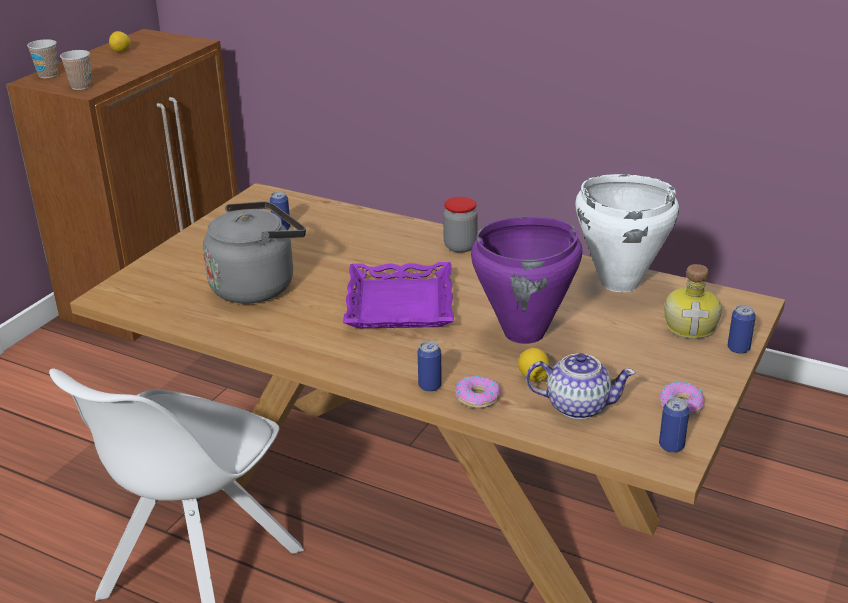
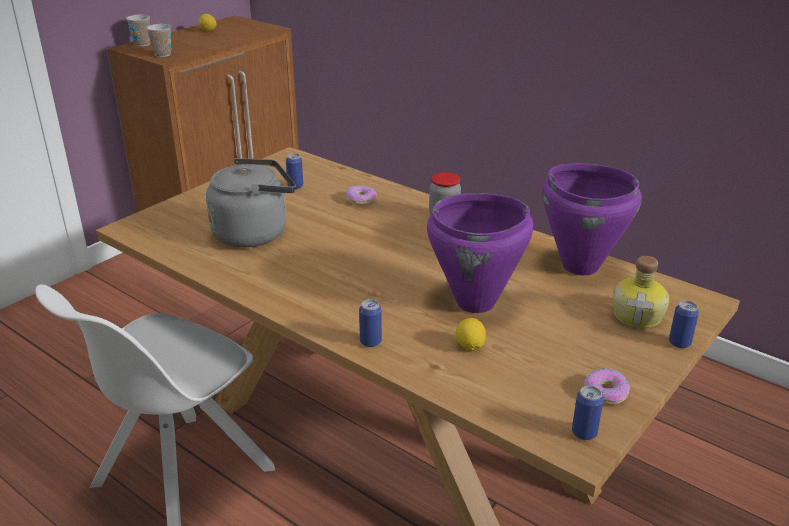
camera: 10 degrees right, 0 degrees up
(401, 304) = (372, 263): purple tray -> none
(477, 397) = (410, 358): donut -> donut (361, 199)
(577, 406) = (503, 379): teapot -> none
(618, 282) = (579, 265): white cooking pot -> purple cooking pot

